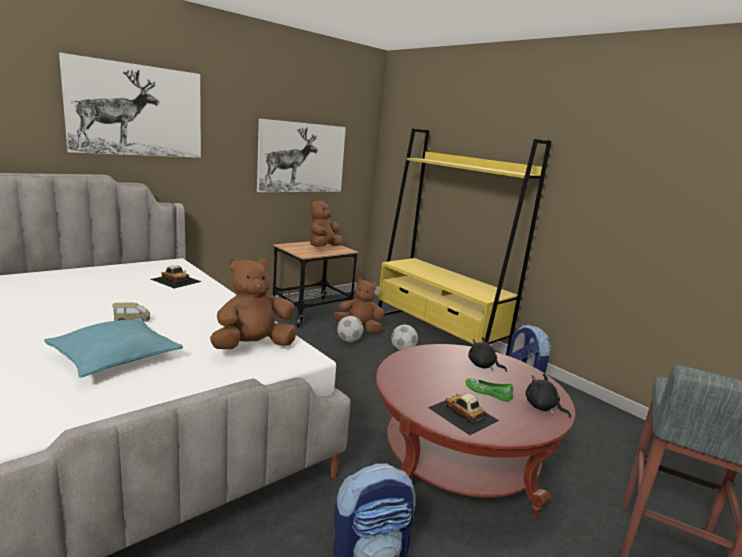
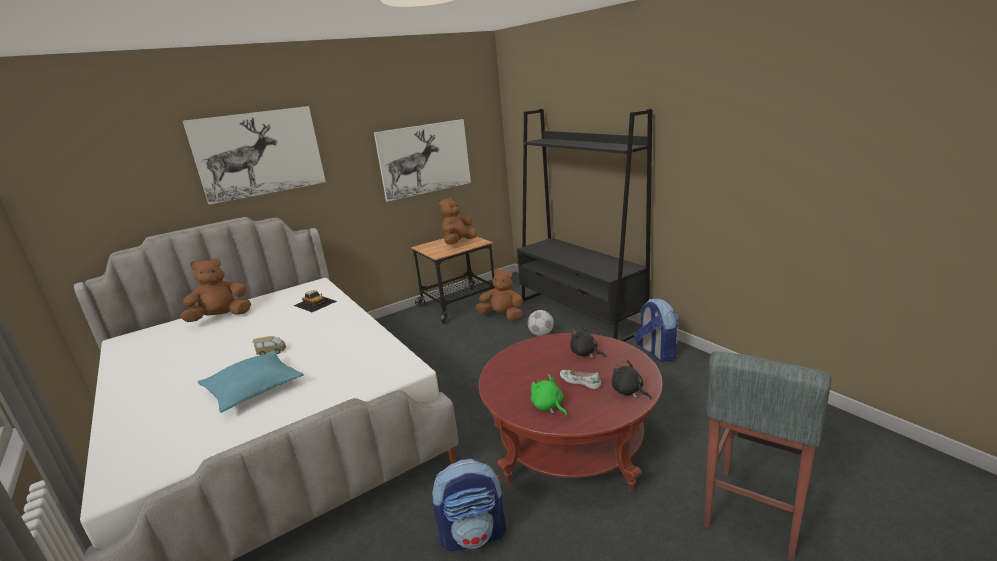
camera: 10 degrees right, 5 degrees up
(253, 346) = (367, 364): brown plush toy -> brown plush toy (221, 317)
(349, 340) = (490, 331): football -> none
(438, 336) = (580, 314): yellow bookcase -> black bookcase
(463, 414) = (548, 406): toy car -> green plush toy
(488, 392) = (580, 381): green shoe -> white shoe

